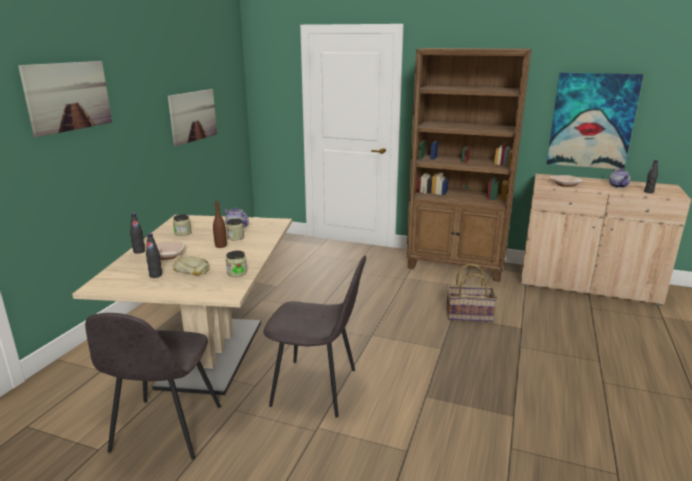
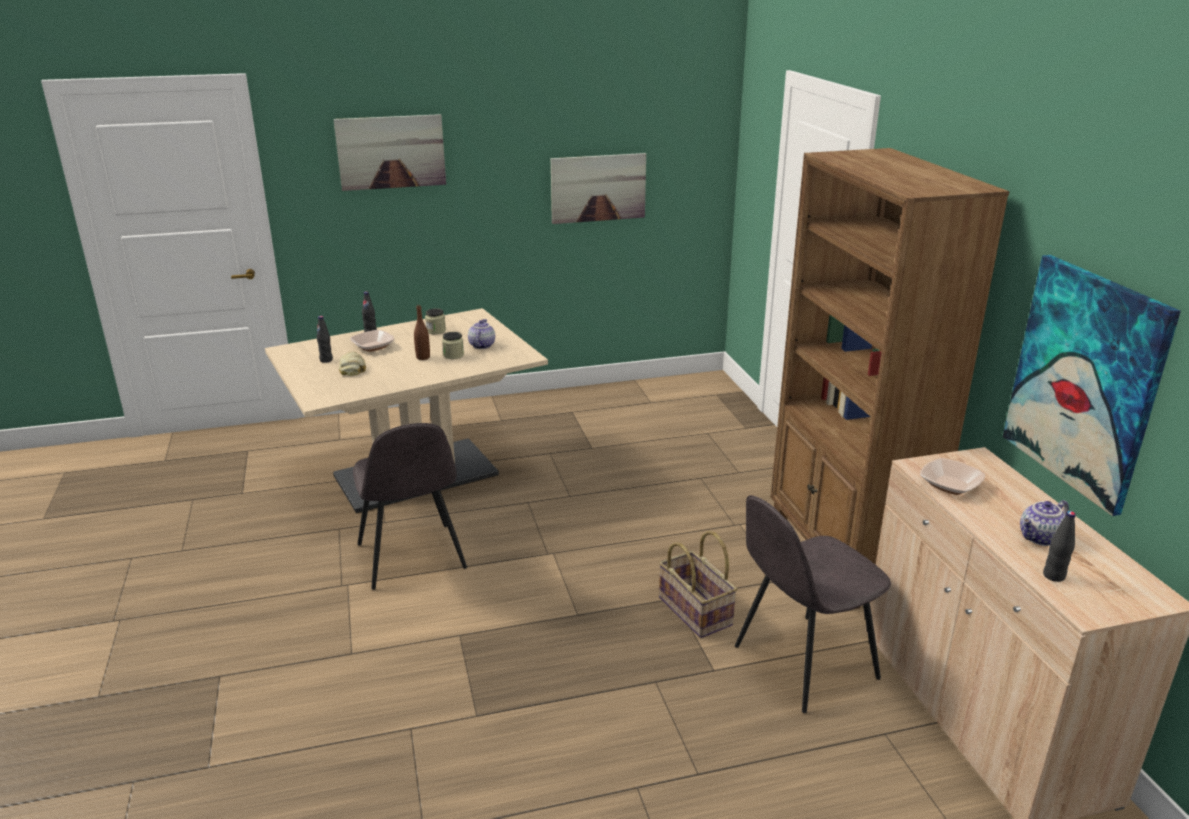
camera: 55 degrees right, 5 degrees up
(165, 430) = (285, 509): grey chair -> grey chair (802, 663)
(237, 273) = (365, 388): jar -> none

